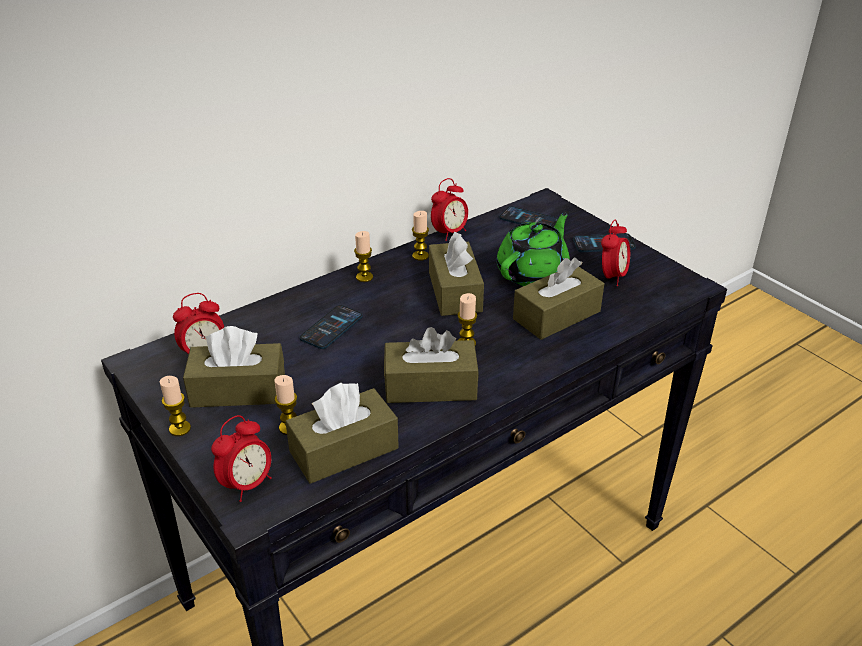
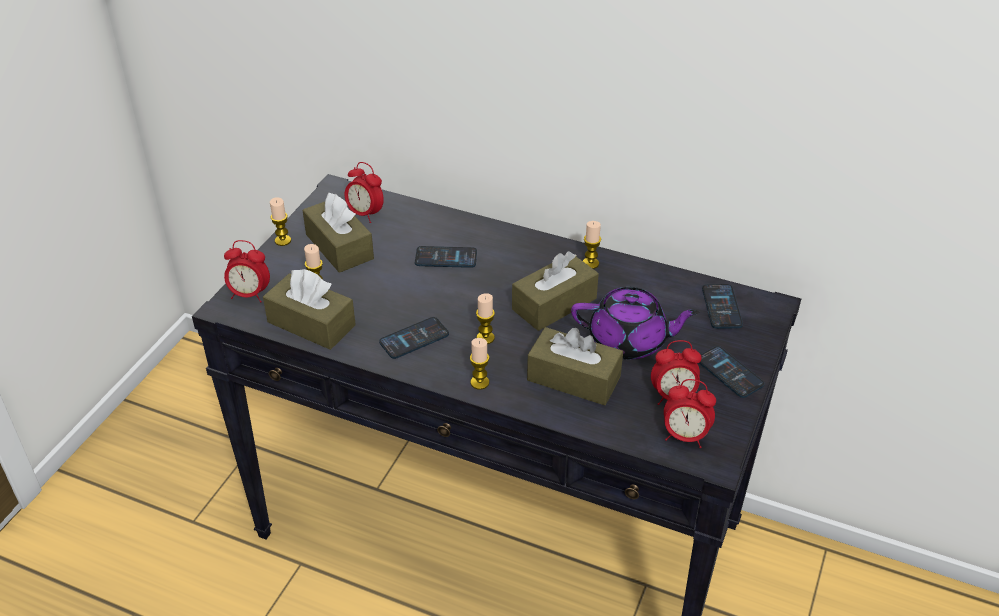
camera: 60 degrees right, 5 degrees up
(364, 277) = (529, 246): candle -> candle (479, 382)
(430, 386) = (414, 338): brown tissue box -> phone
(449, 233) = (645, 266): alarm clock -> alarm clock (685, 436)
(533, 273) = (629, 341): green teapot -> purple teapot

